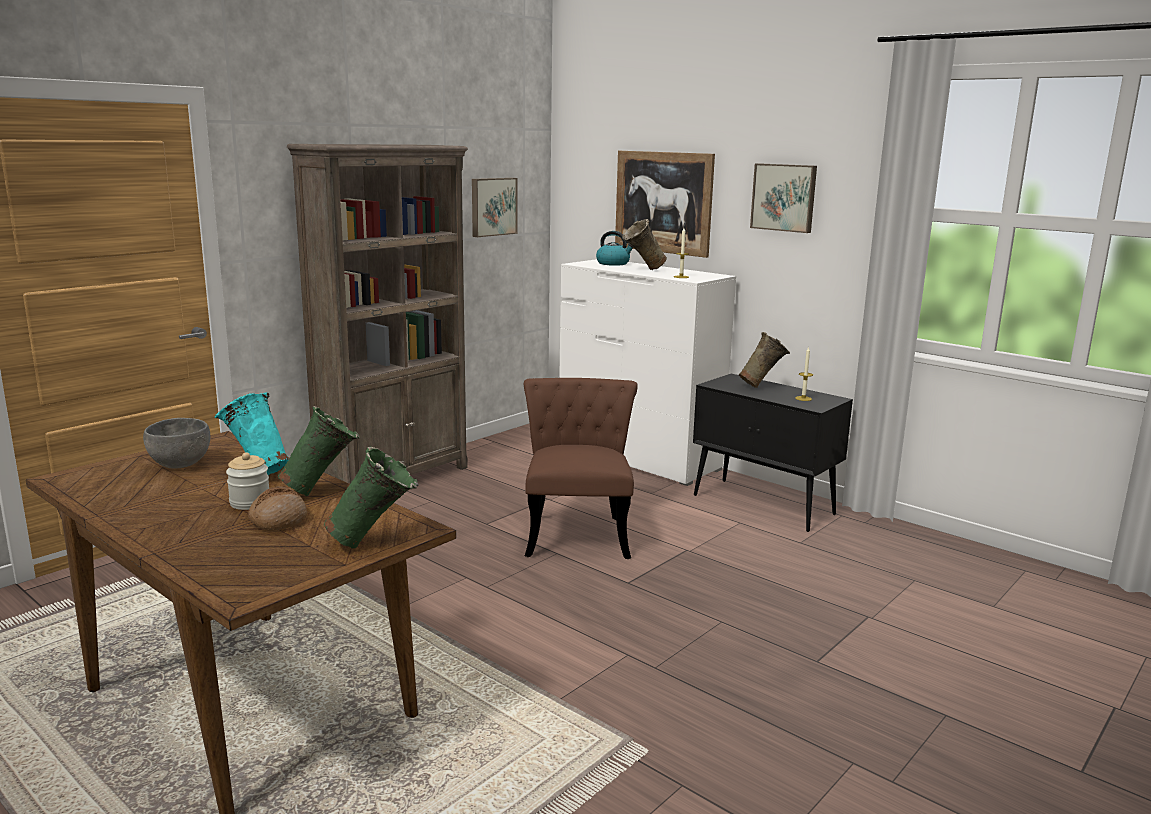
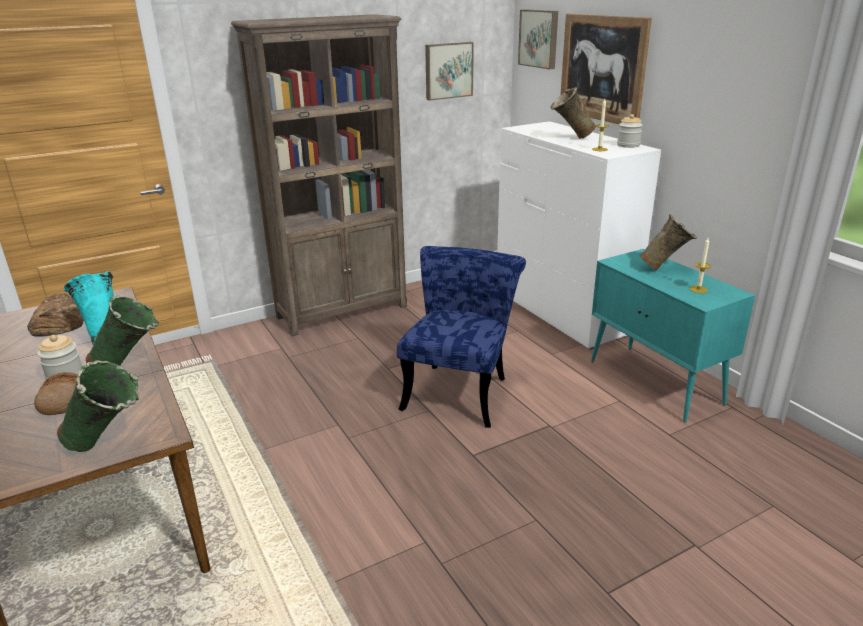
camera: 20 degrees right, 10 degrees up
(179, 464) = (60, 322): grey bowl -> bread
(578, 532) = (460, 389): brown chair -> blue chair
(613, 263) = (551, 129): kettle -> none
(703, 273) = (628, 145): none -> jar
(764, 505) = (655, 382): black cabinet -> turquoise cabinet
(784, 197) = (715, 68): picture -> picture (539, 38)

